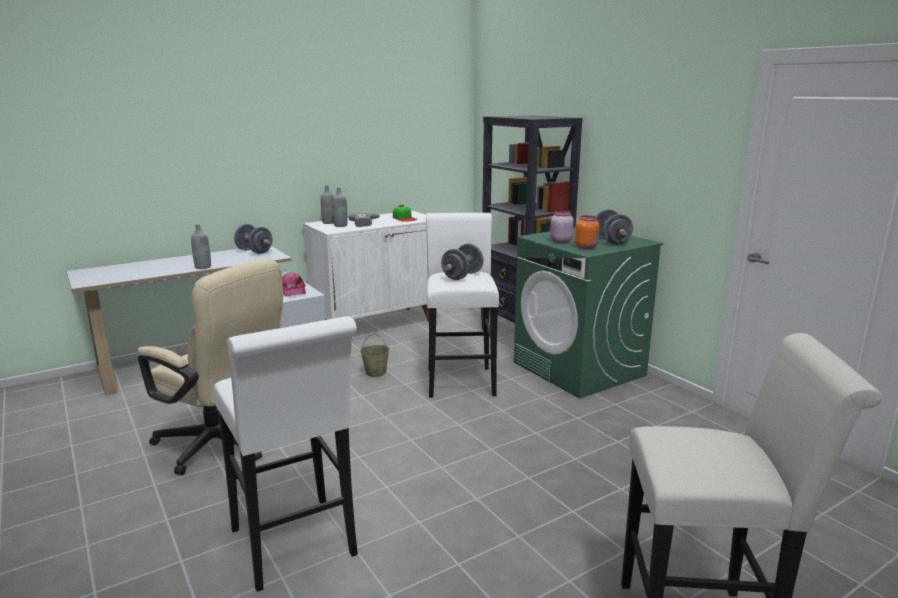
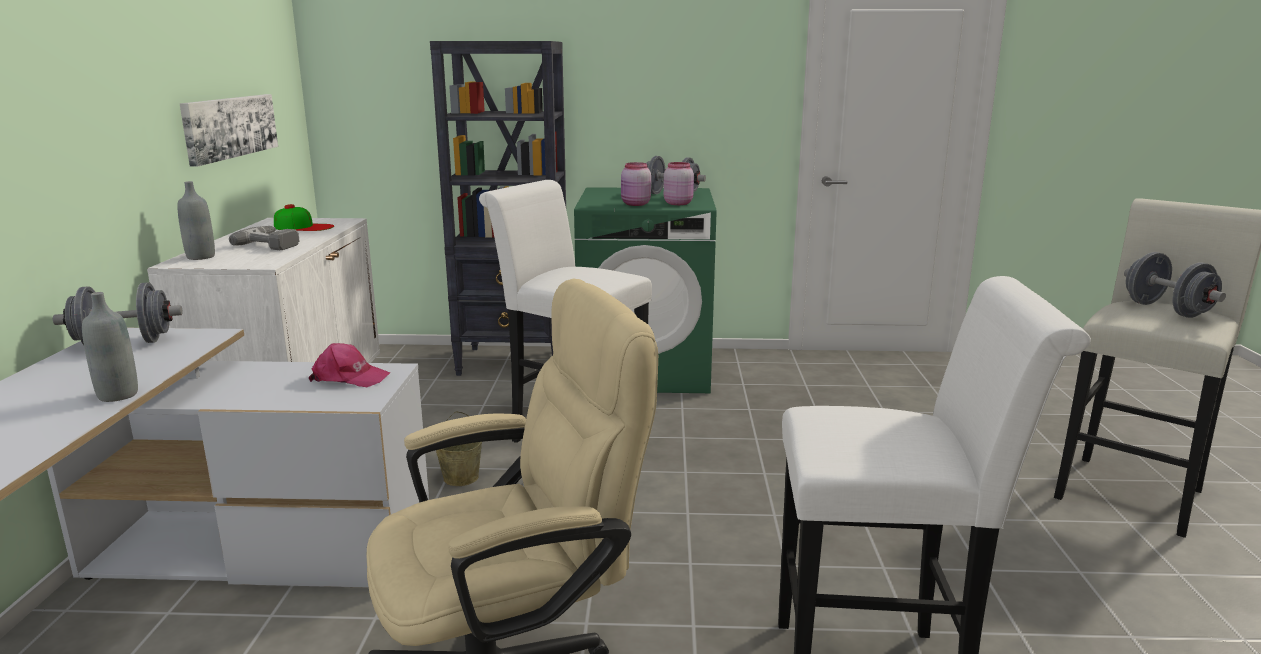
camera: 55 degrees left, 0 degrees up
(340, 225) = (244, 255): grey bottle -> none
(390, 159) = (230, 127): none -> picture
(462, 276) = (581, 274): grey dumbbell -> grey dumbbell (1166, 310)
(586, 247) = (678, 203): orange jar -> pink jar

